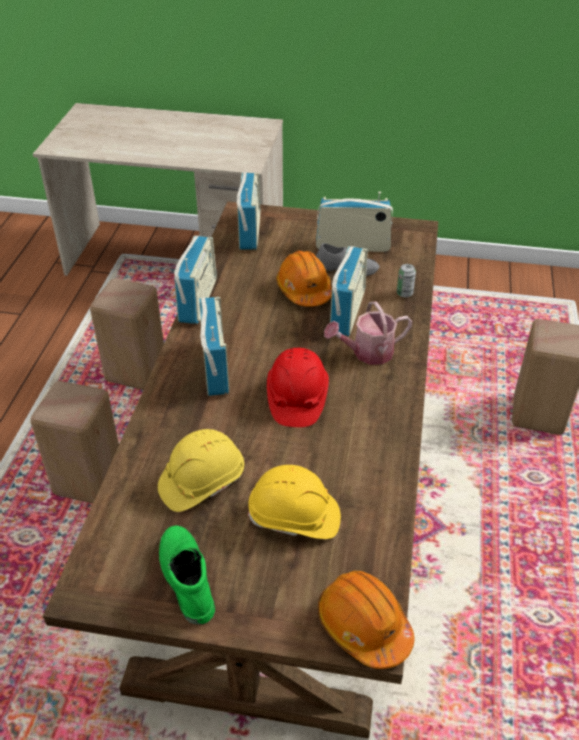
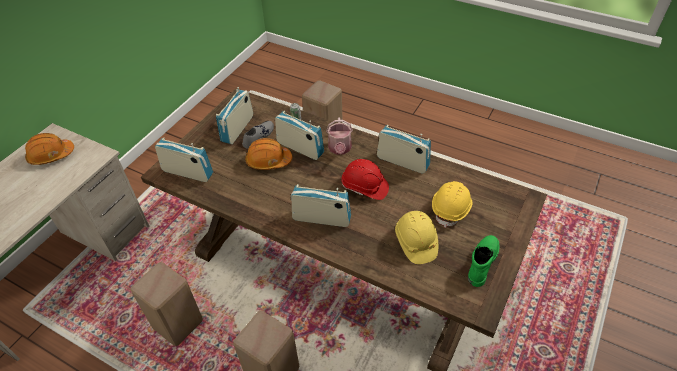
camera: 70 degrees left, 5 degrees up
(185, 578) = (481, 262): green boot -> green boot turned 120 degrees clockwise
(198, 301) = (250, 214): radio -> radio (402, 162)
(363, 626) = (520, 199): orange hard hat -> orange hard hat (51, 155)

